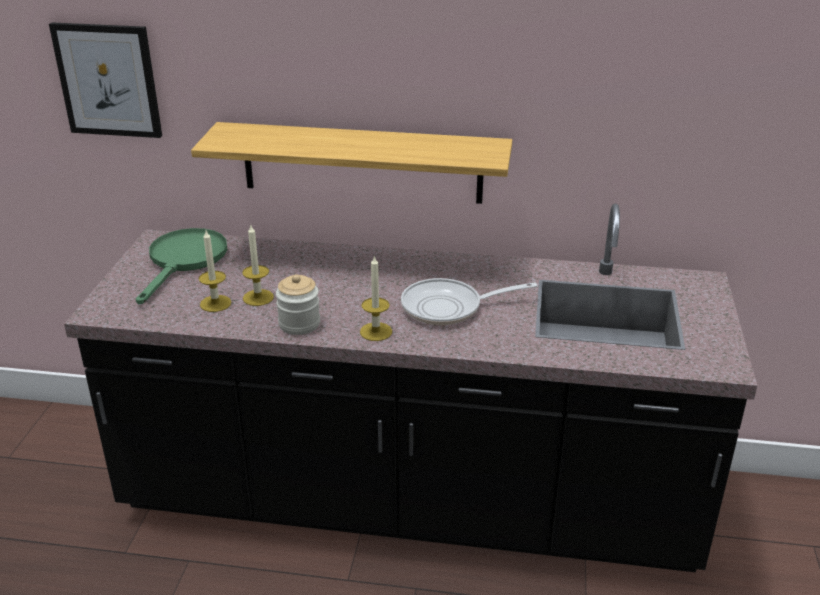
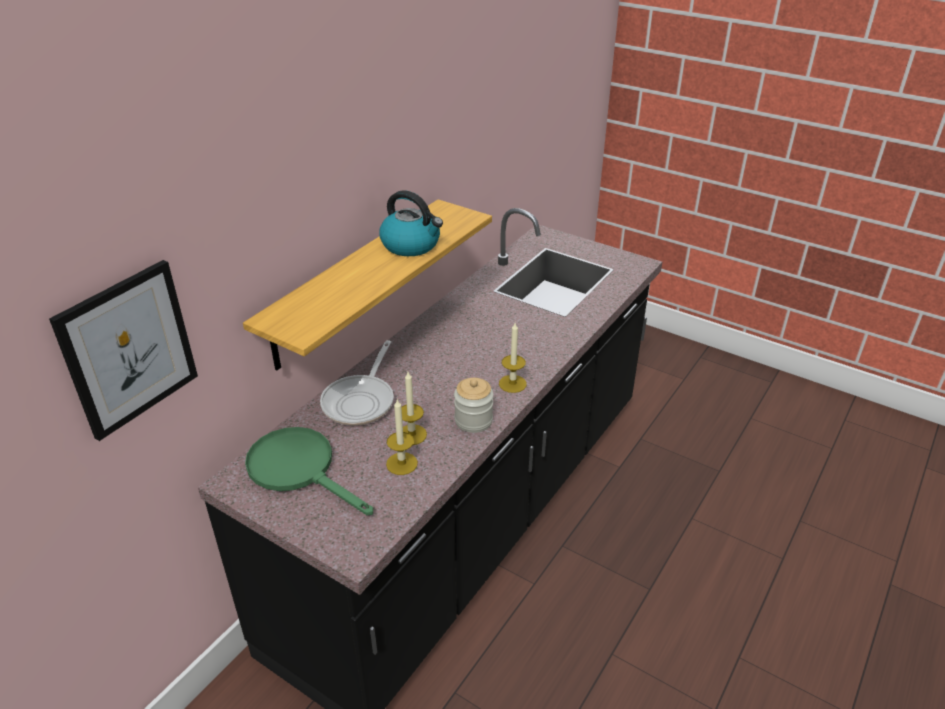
camera: 65 degrees left, 5 degrees up
(400, 148) = (411, 245): none -> kettle
(448, 308) = (502, 340): frying pan -> frying pan (361, 401)

